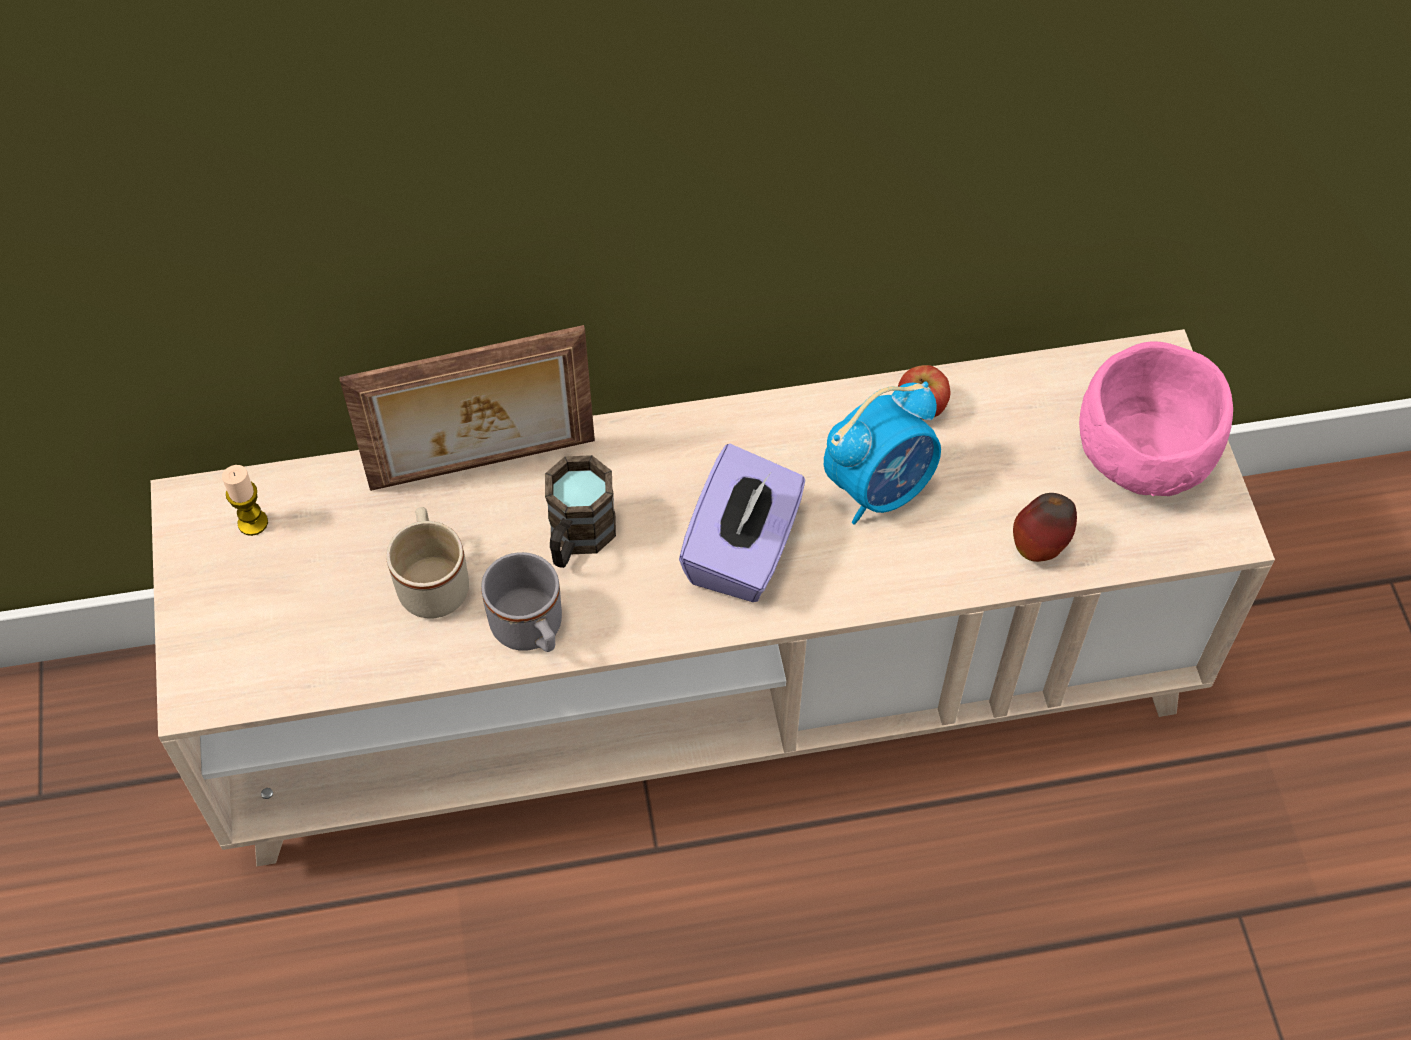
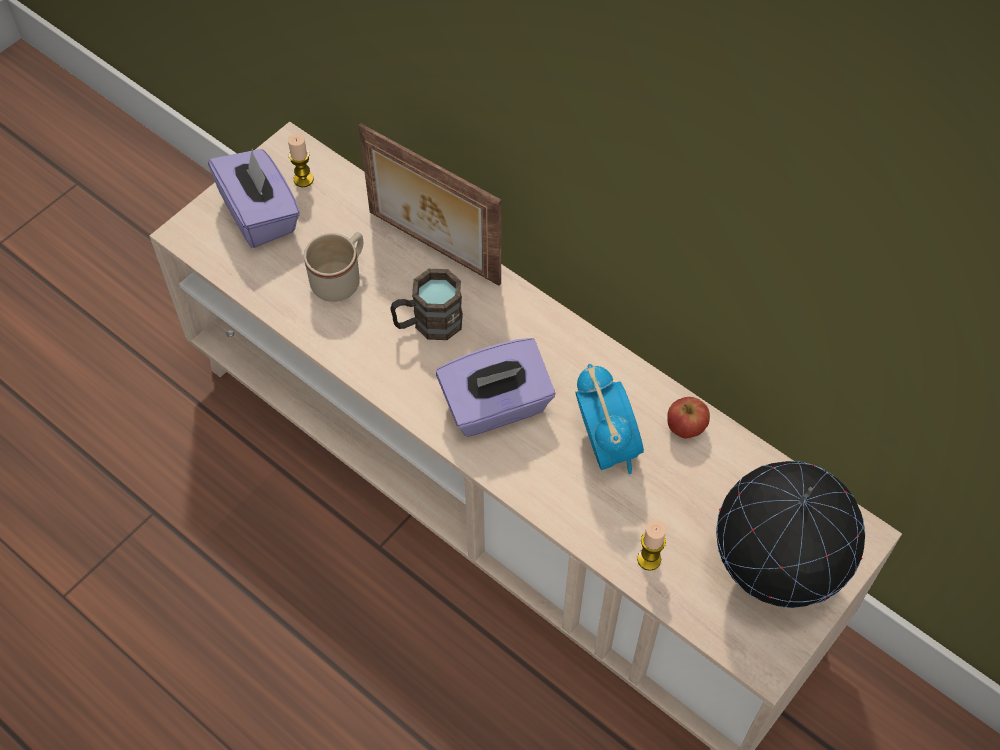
camera: 50 degrees right, 0 degrees up
(256, 599) = (260, 214): none -> purple tissue box
(531, 631) = (350, 345): grey mug -> none
(880, 488) = (606, 446): alarm clock -> alarm clock turned 120 degrees counterclockwise
(1039, 546) = (649, 559): apple -> candle
(1140, 455) = (774, 571): pink bowl -> globe

